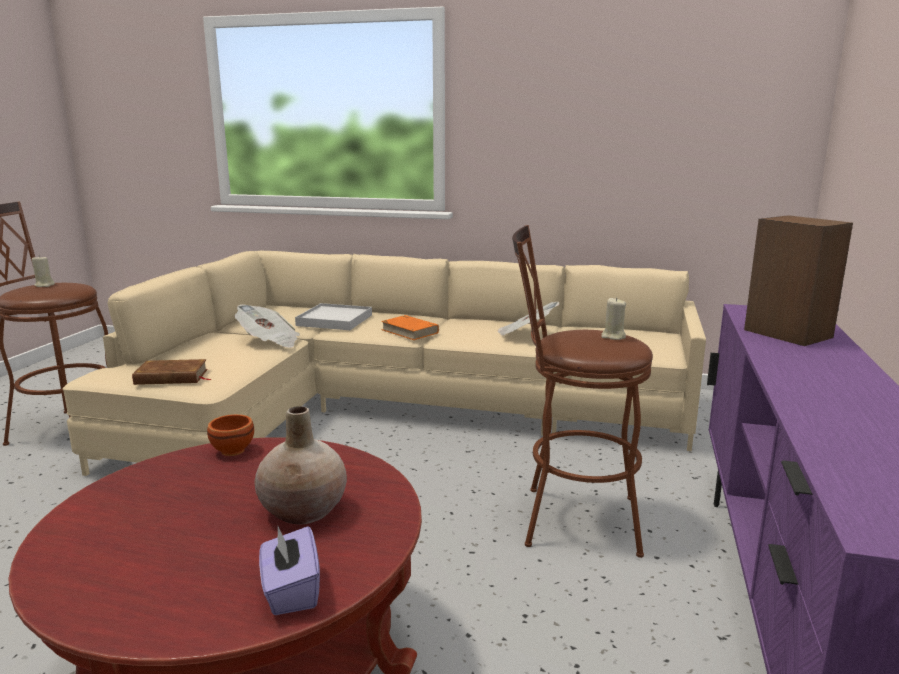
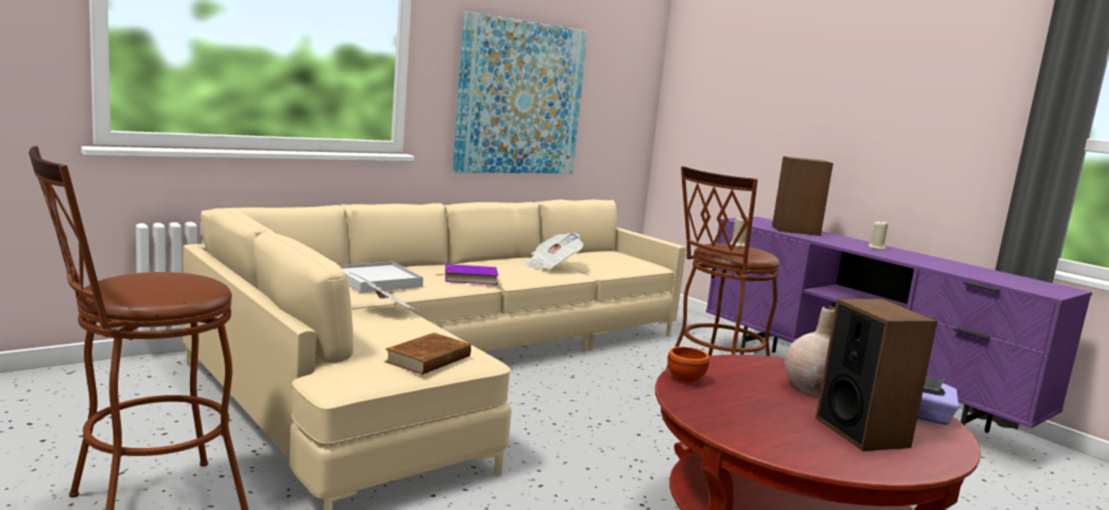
camera: 55 degrees left, 5 degrees down
(44, 285) = (136, 279): beige candle -> beige candle (876, 248)
(175, 561) = (862, 432): none -> speaker
(409, 331) = (470, 278): orange book -> purple book
(581, 151) = (520, 98): none -> picture

